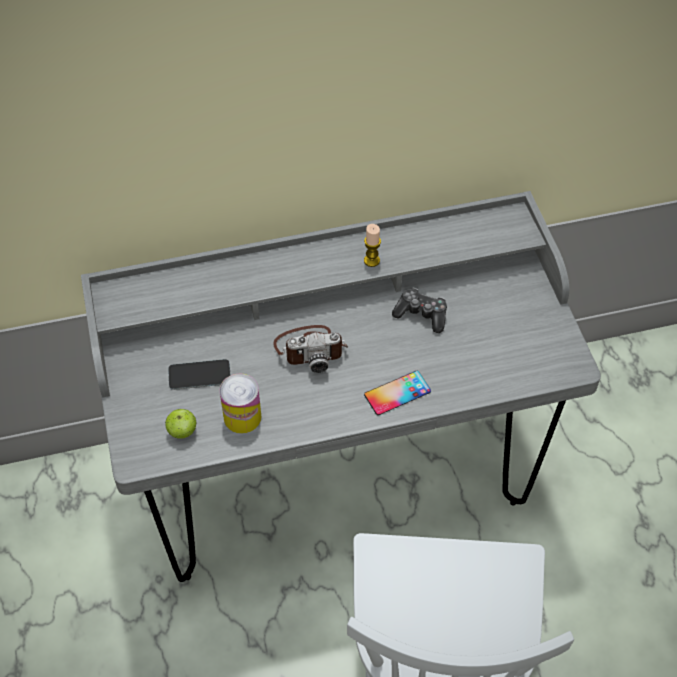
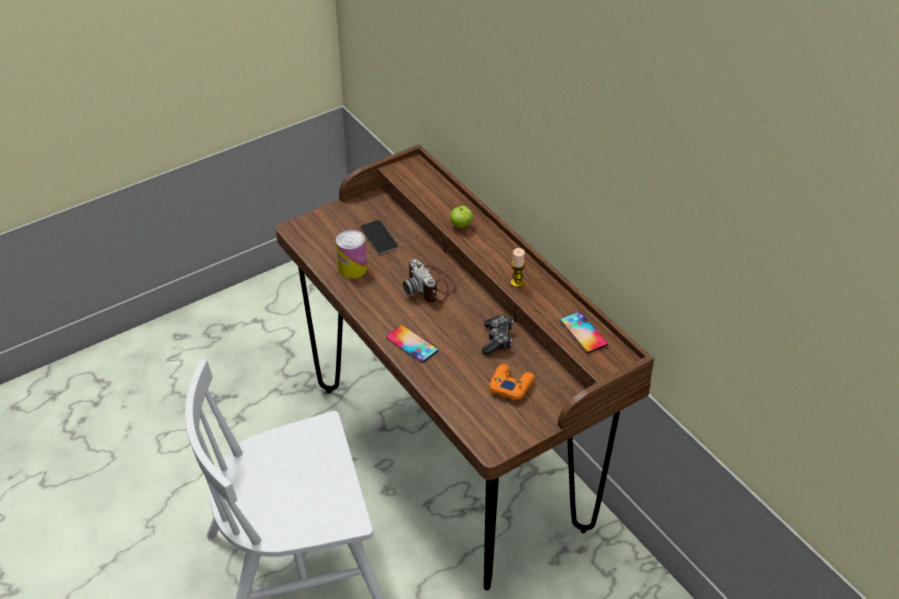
camera: 70 degrees right, 10 degrees down
(182, 431) = (327, 243): apple -> apple (461, 225)
(337, 482) = (451, 456): grey desk -> brown desk
(469, 232) = (583, 332): none -> phone
(493, 324) = (511, 385): none -> orange game controller

